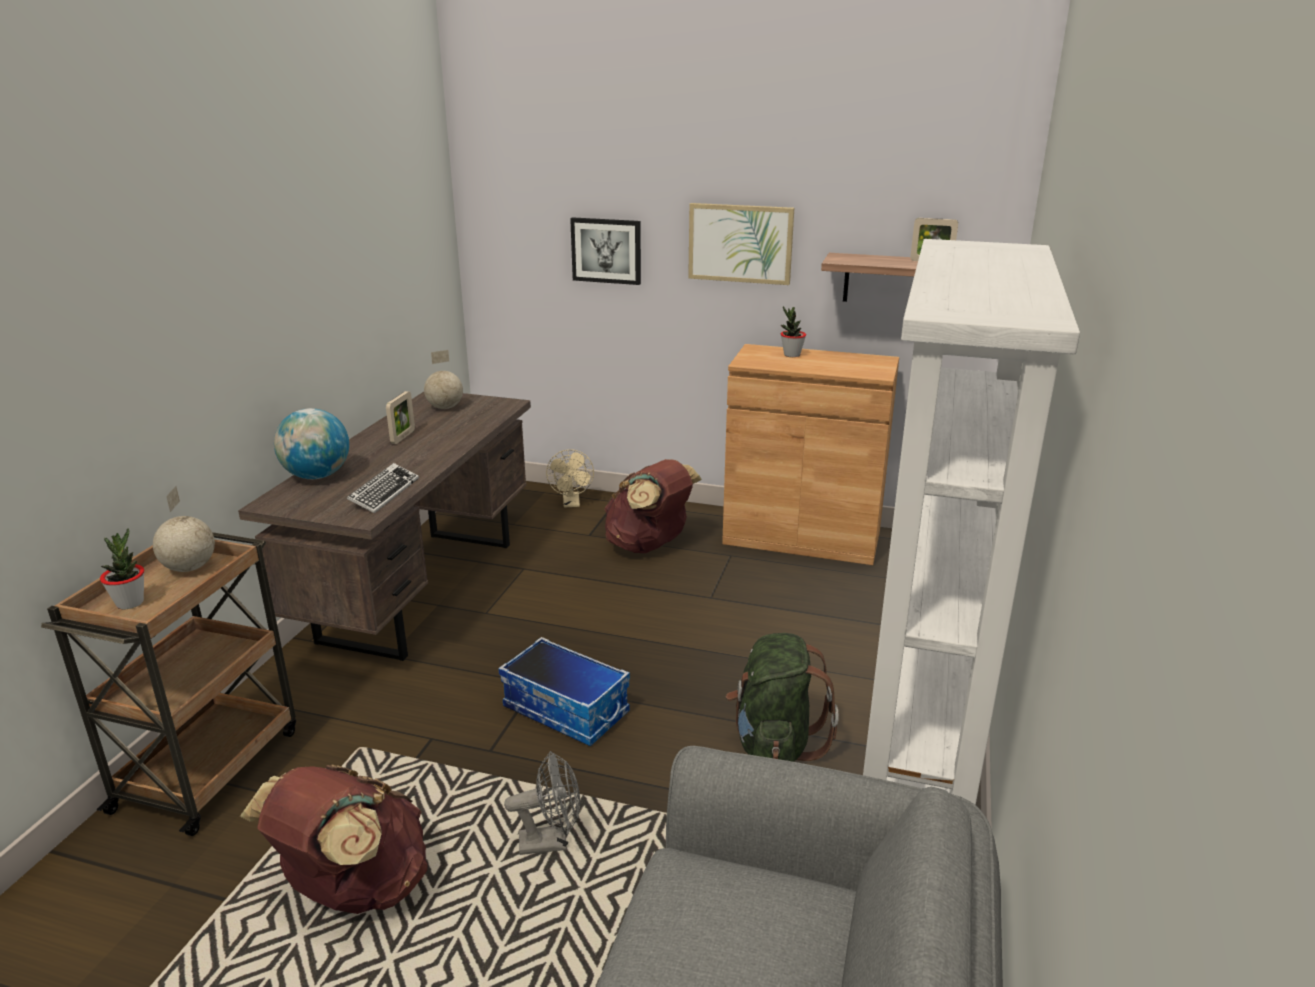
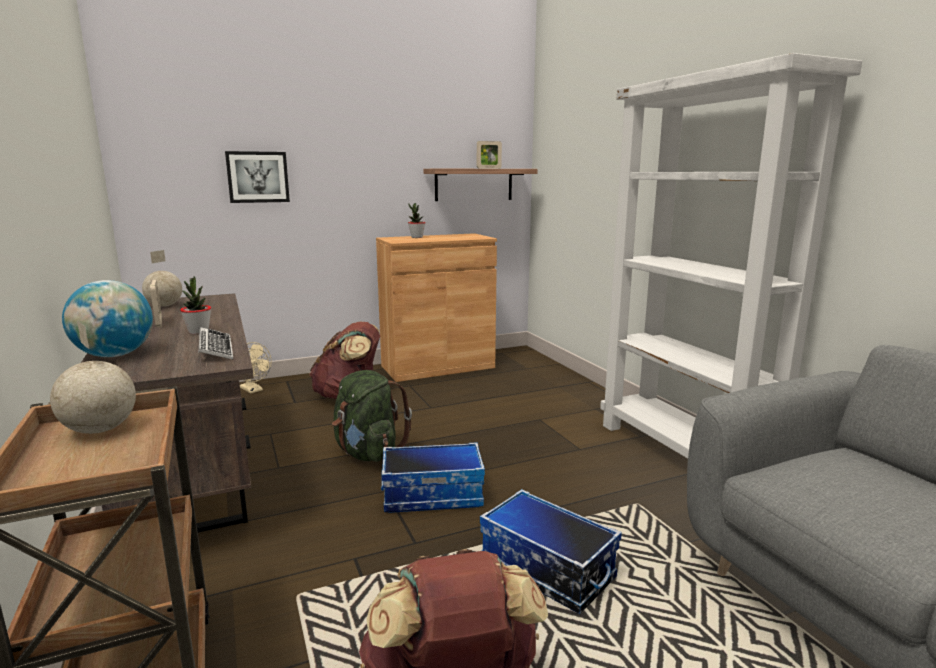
camera: 40 degrees left, 10 degrees down
(130, 603) = (70, 473): potted plant -> potted plant (198, 332)
(551, 842) = (545, 570): grey fan -> storage box
(740, 243) = (363, 165): picture -> none
(774, 744) = (580, 458): green backpack -> green backpack (368, 453)

